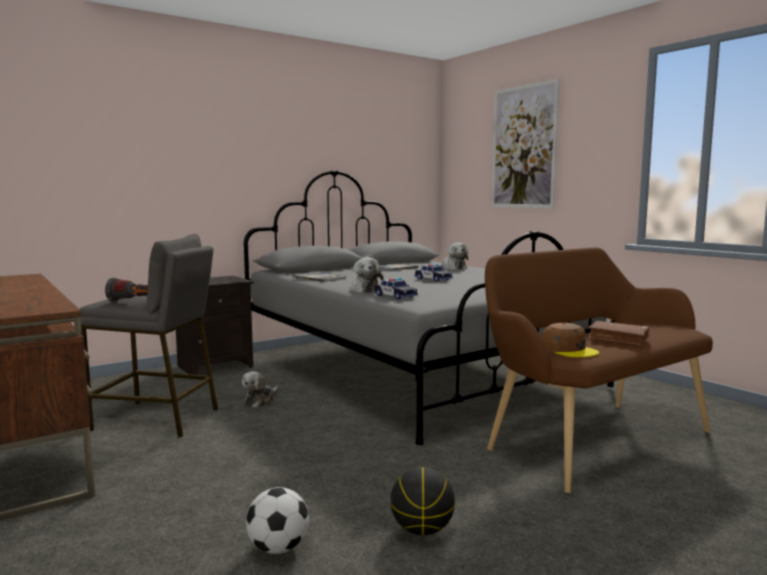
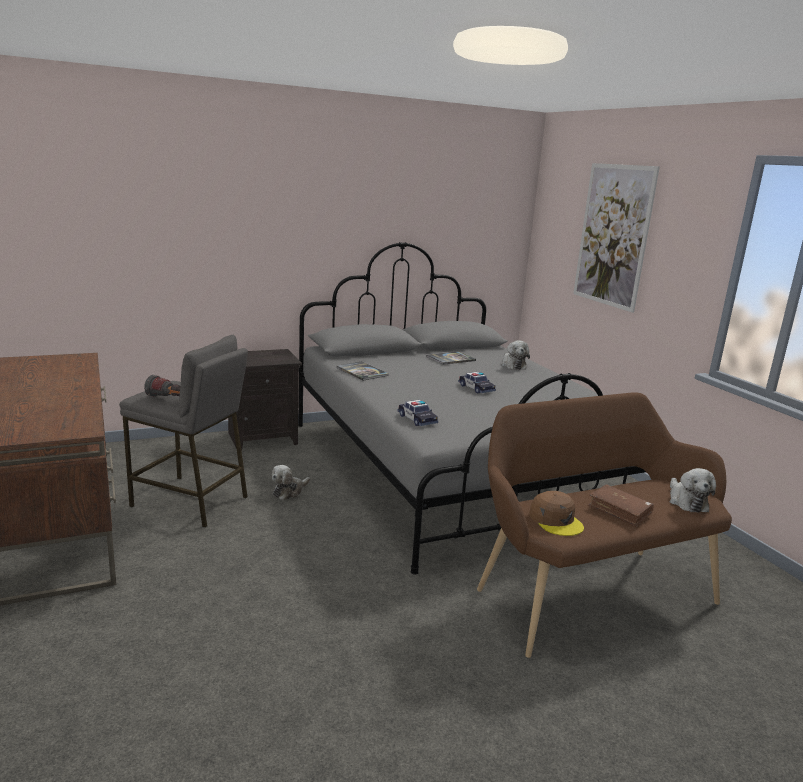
camera: 10 degrees right, 10 degrees up
(278, 548) = (245, 670): football -> none
(364, 290) = (394, 402): plush toy -> plush toy (686, 501)
(421, 530) = (373, 674): basketball -> none

